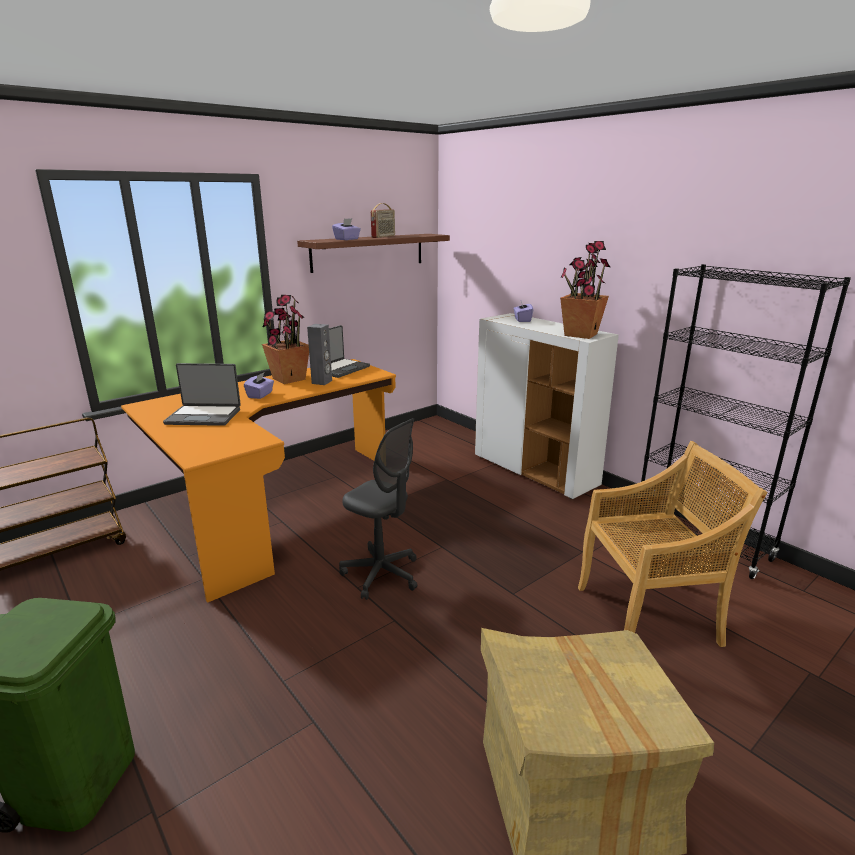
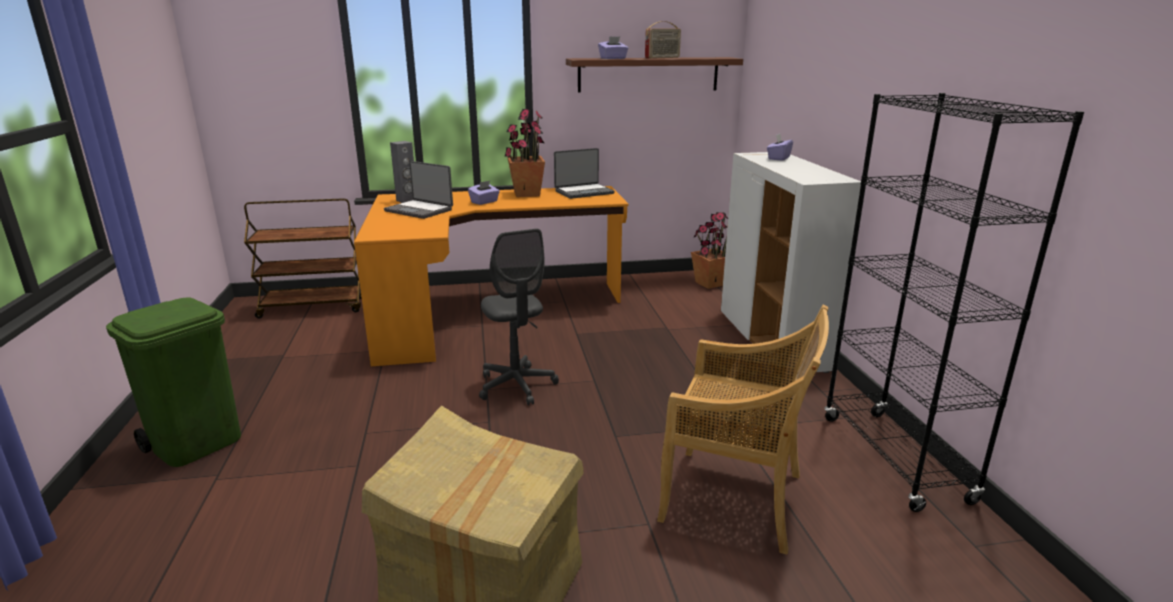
camera: 30 degrees right, 0 degrees up
(322, 382) = (550, 200): grey speaker -> grey speaker (407, 200)
(580, 334) = (811, 177): potted plant -> potted plant (709, 283)

